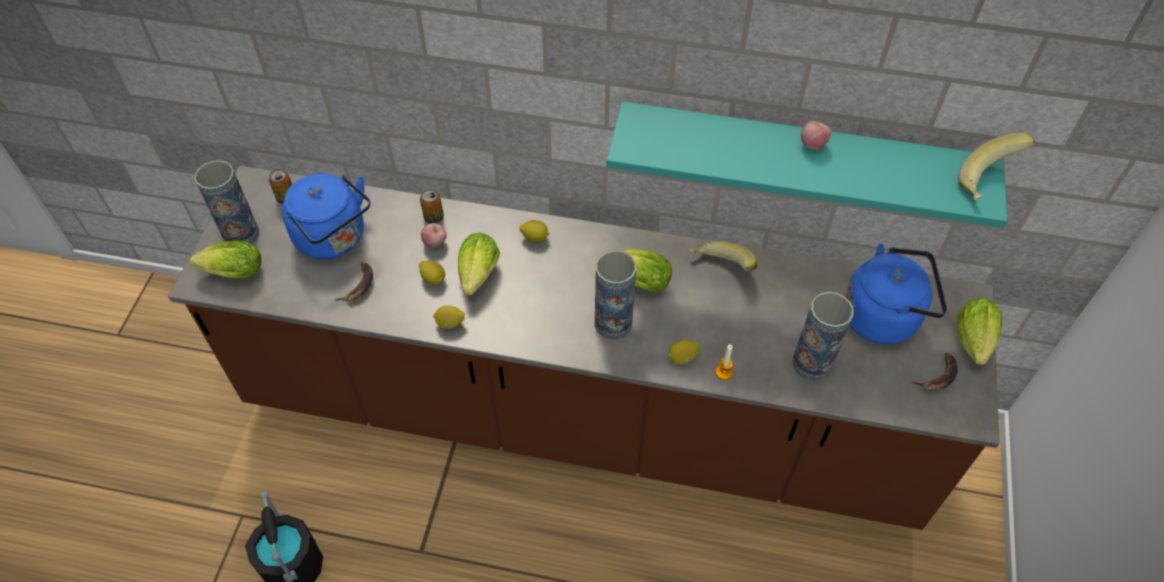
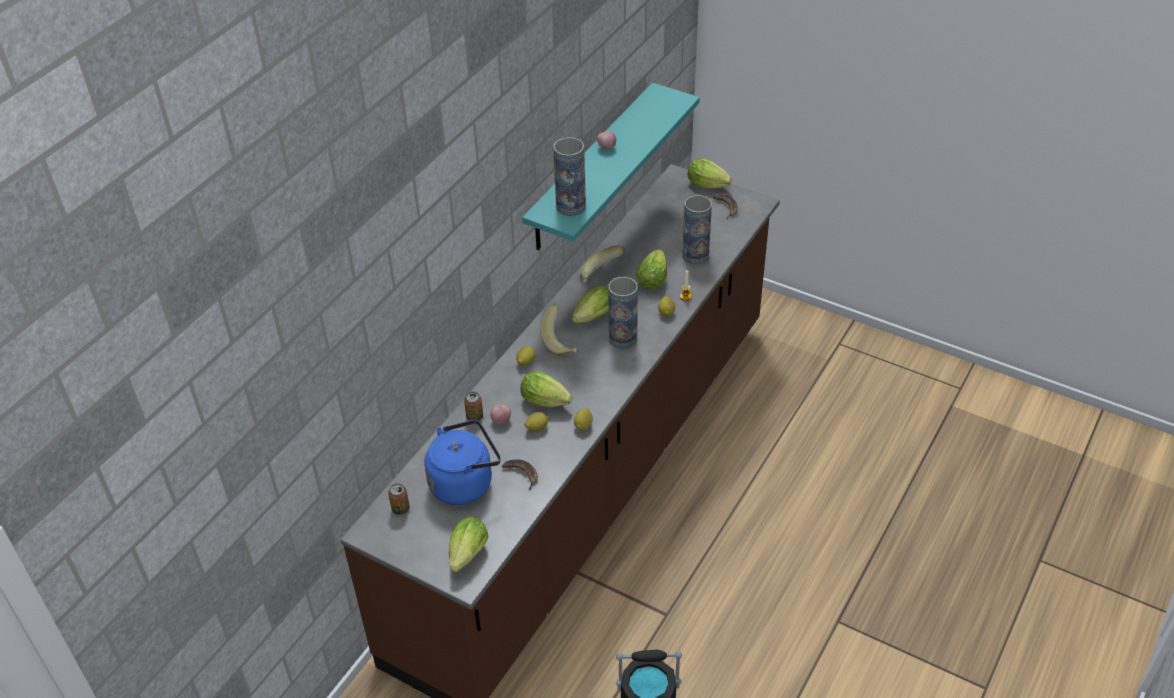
camera: 70 degrees left, 10 degrees down
(241, 234) = (426, 545): vase -> vase (571, 206)
(741, 326) = (653, 278): none -> lettuce
(884, 317) = (674, 214): blue kettle -> none
(989, 182) = (669, 93): banana -> banana (561, 341)

